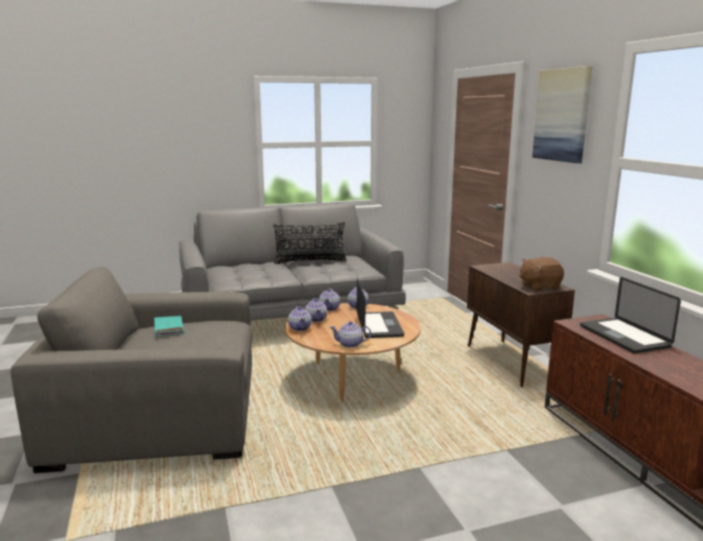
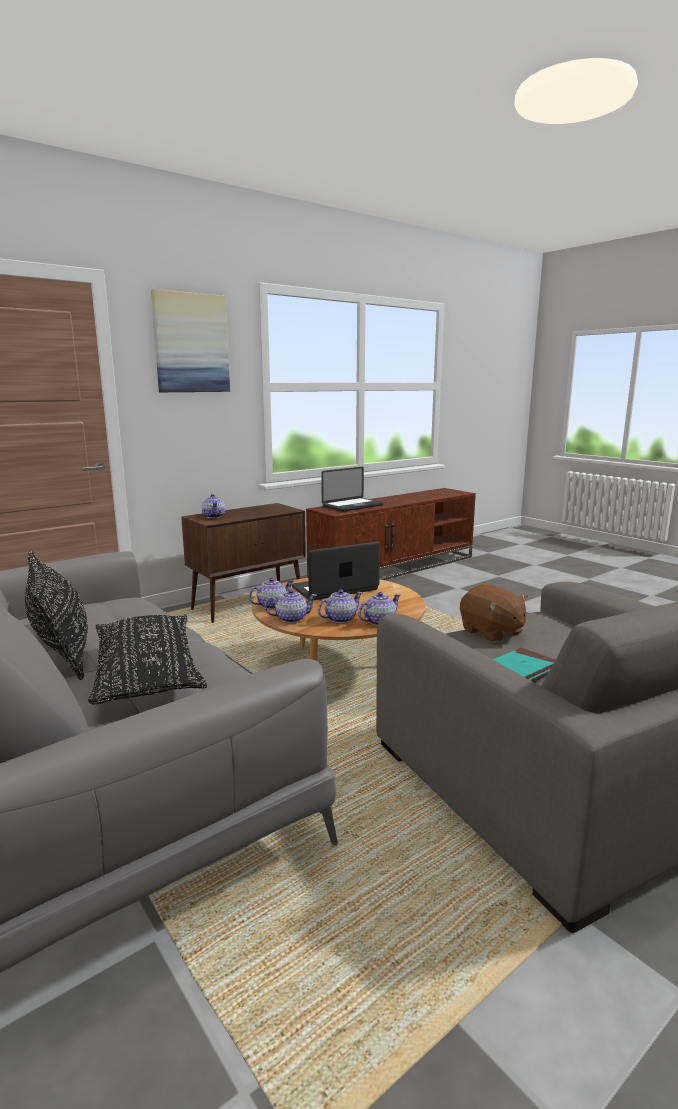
camera: 110 degrees left, 0 degrees up
(266, 270) = (147, 674): none -> black pillow
(350, 344) = (400, 593): teapot -> teapot (214, 516)
(539, 287) = (276, 508): brown plush toy -> brown plush toy (491, 632)

